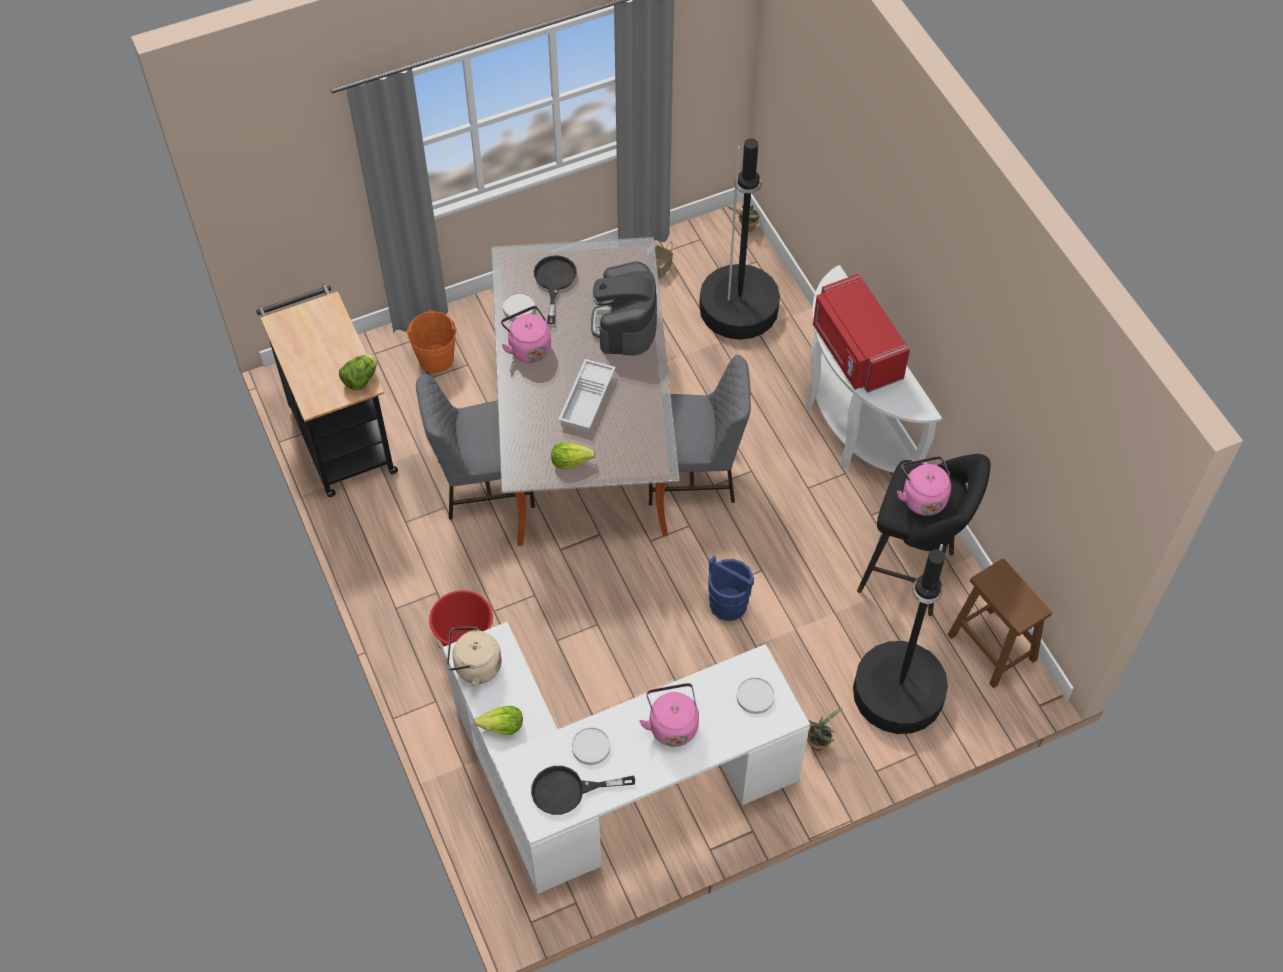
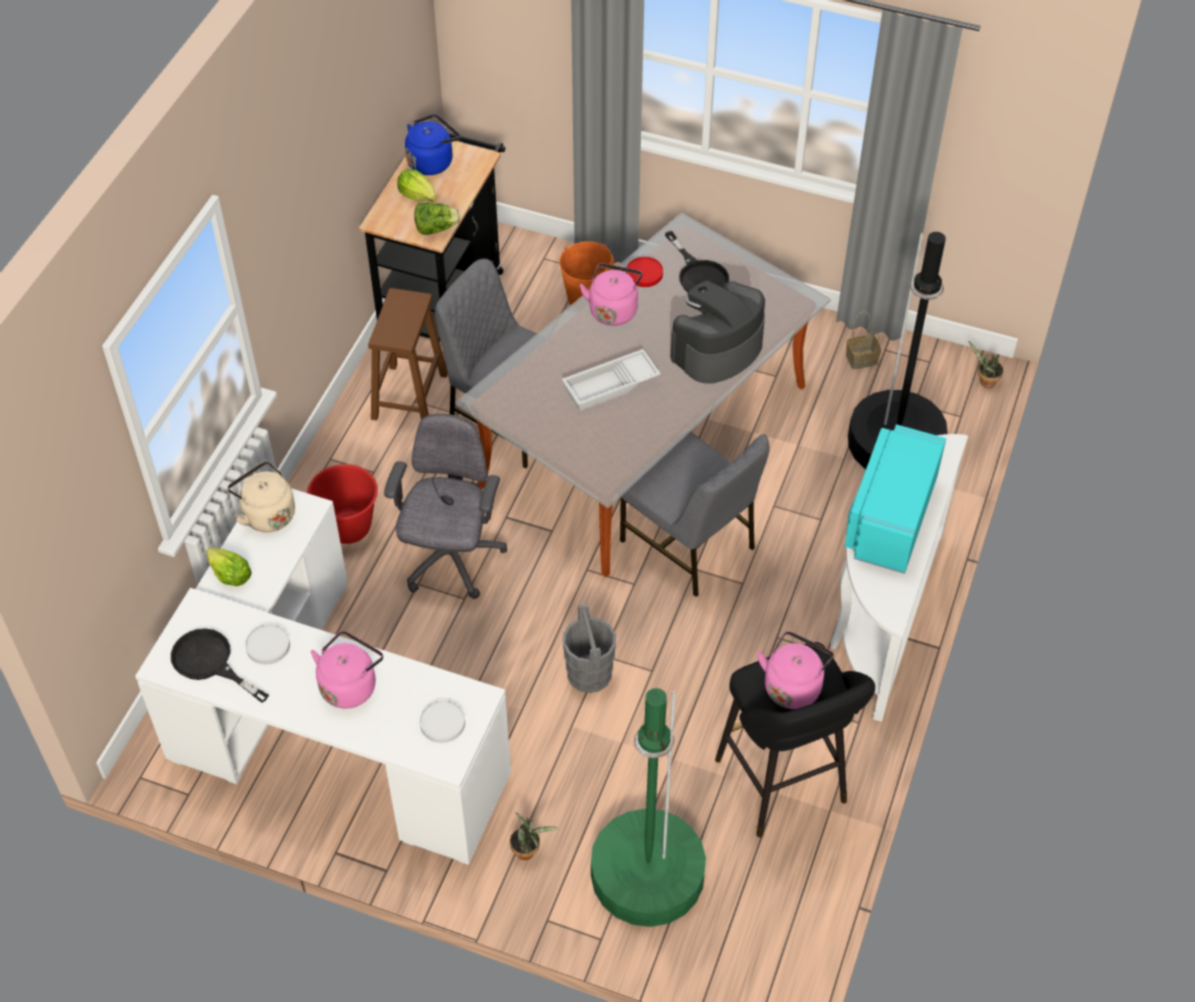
camera: 45 degrees right, 5 degrees down
(297, 333) = (432, 161): none -> blue kettle
(518, 308) = (644, 274): white plate -> red plate
(554, 282) = (699, 275): black frying pan -> black frying pan turned 105 degrees clockwise
(558, 607) = (450, 560): none -> grey office chair
(571, 460) = (537, 421): lettuce -> lettuce (418, 195)
(728, 604) = (589, 674): blue bucket -> grey bucket
(854, 352) = (888, 517): red microwave -> turquoise microwave
(898, 693) = (647, 875): black floor lamp -> green floor lamp
(990, 646) = (782, 912): brown stool -> brown stool (410, 395)

